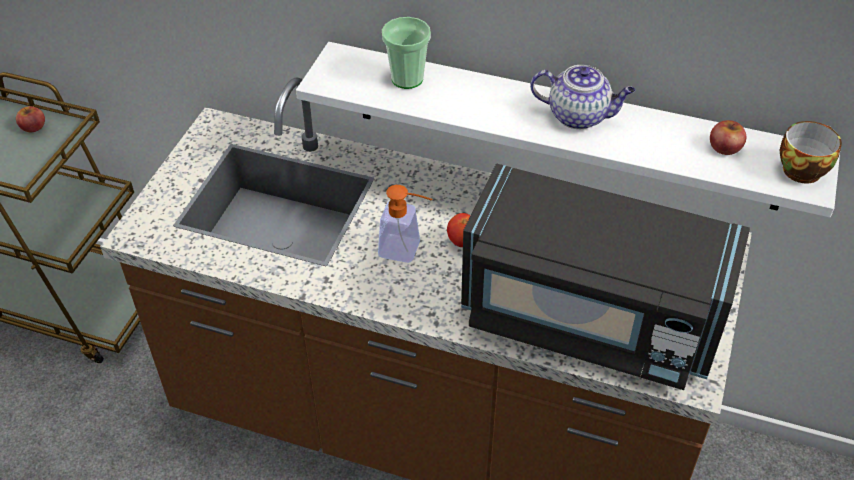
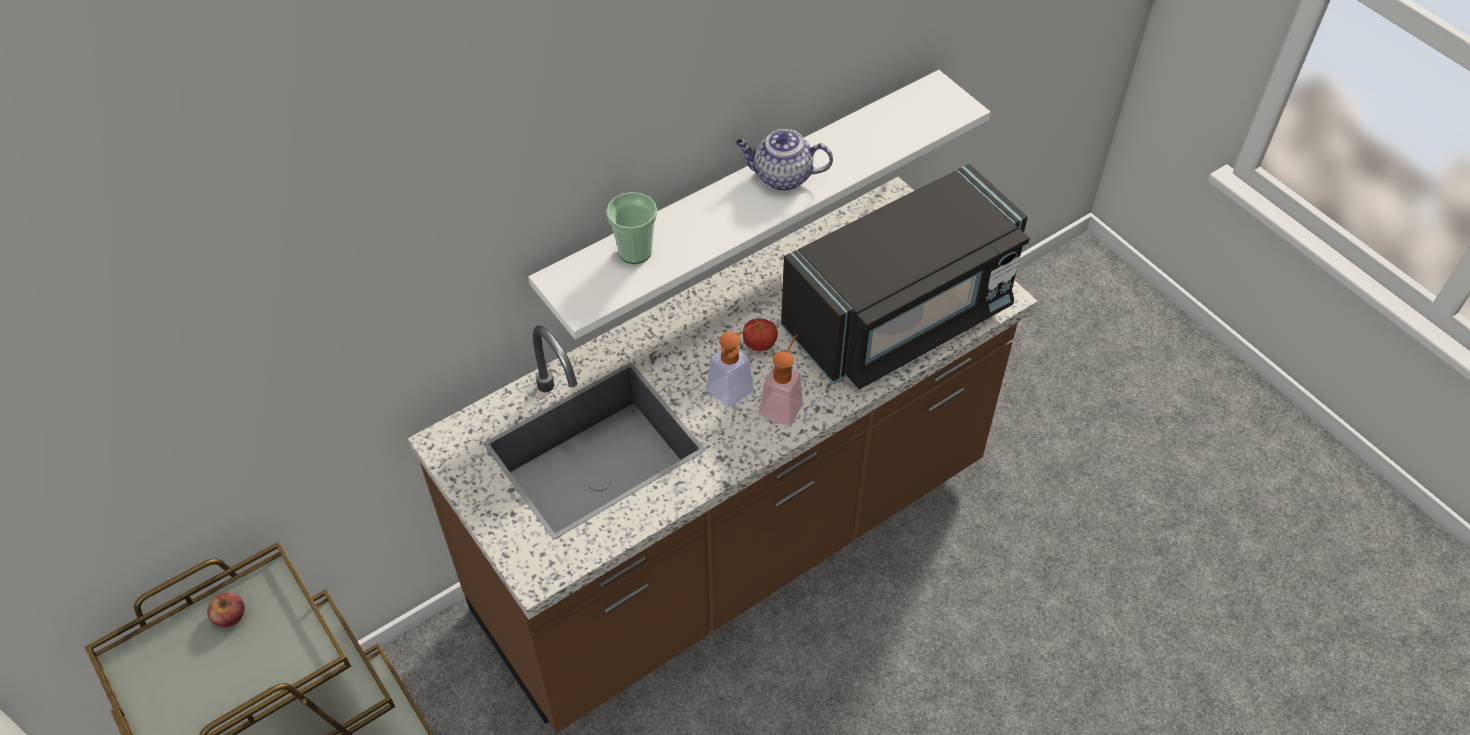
camera: 55 degrees left, 5 degrees up
(416, 289) = (784, 403): none -> soap dispenser
(579, 116) = (781, 177): teapot -> teapot turned 135 degrees counterclockwise
(725, 147) = (887, 123): apple -> none
(802, 168) = (942, 100): cup -> none

